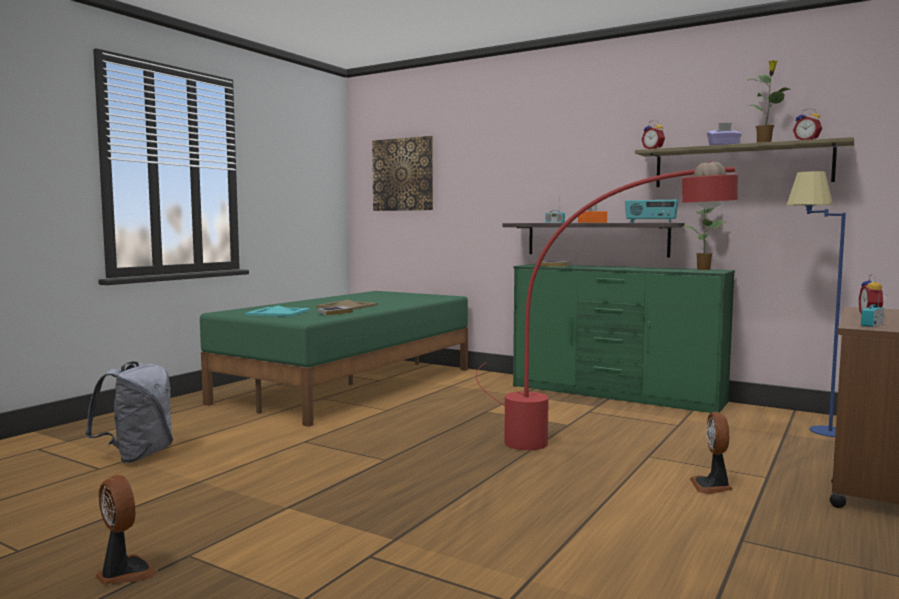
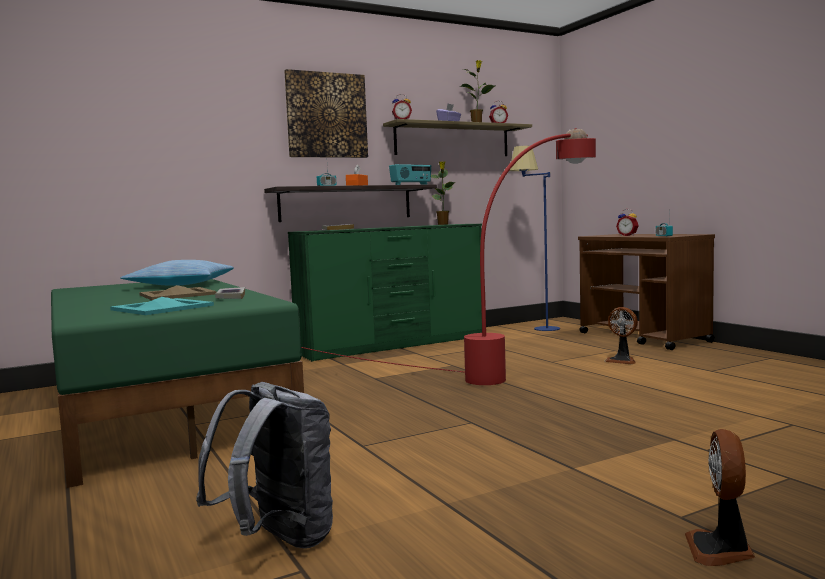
camera: 60 degrees left, 0 degrees up
(124, 573) = (720, 550): fan -> fan turned 60 degrees counterclockwise
(403, 174) = (84, 124): picture -> picture (326, 115)
(407, 299) = (181, 285): none -> pillow

